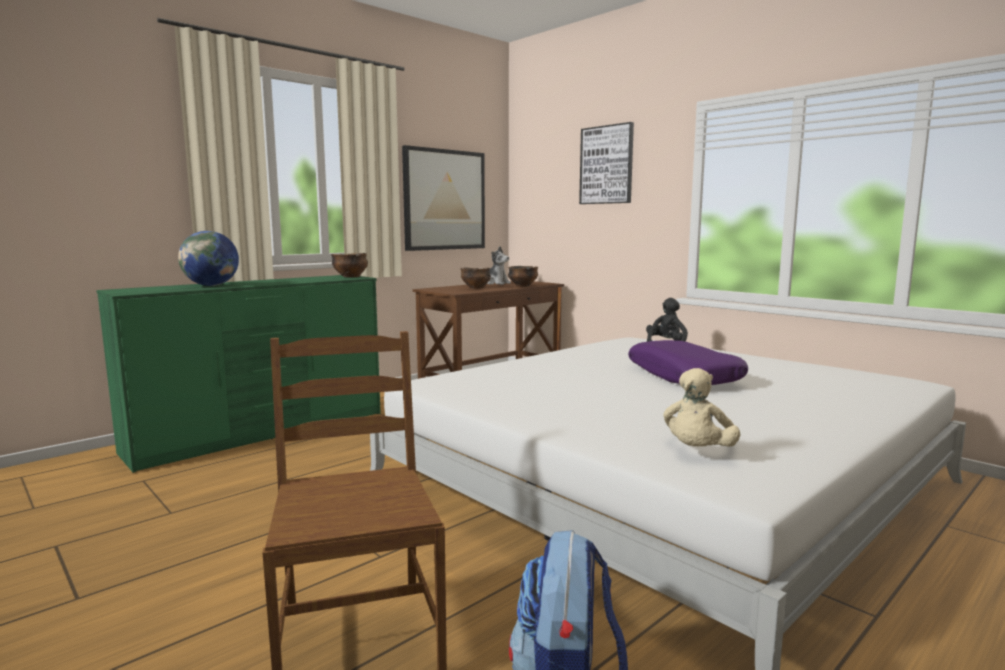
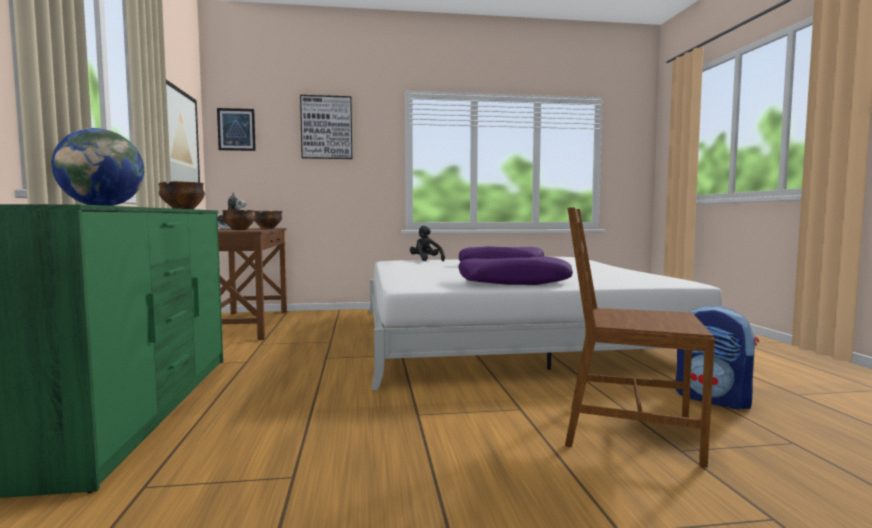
camera: 55 degrees left, 5 degrees down
(531, 175) = (236, 129): none -> picture
(533, 406) = (514, 282): none -> purple pillow
(697, 452) = (632, 279): beige plush toy -> none

